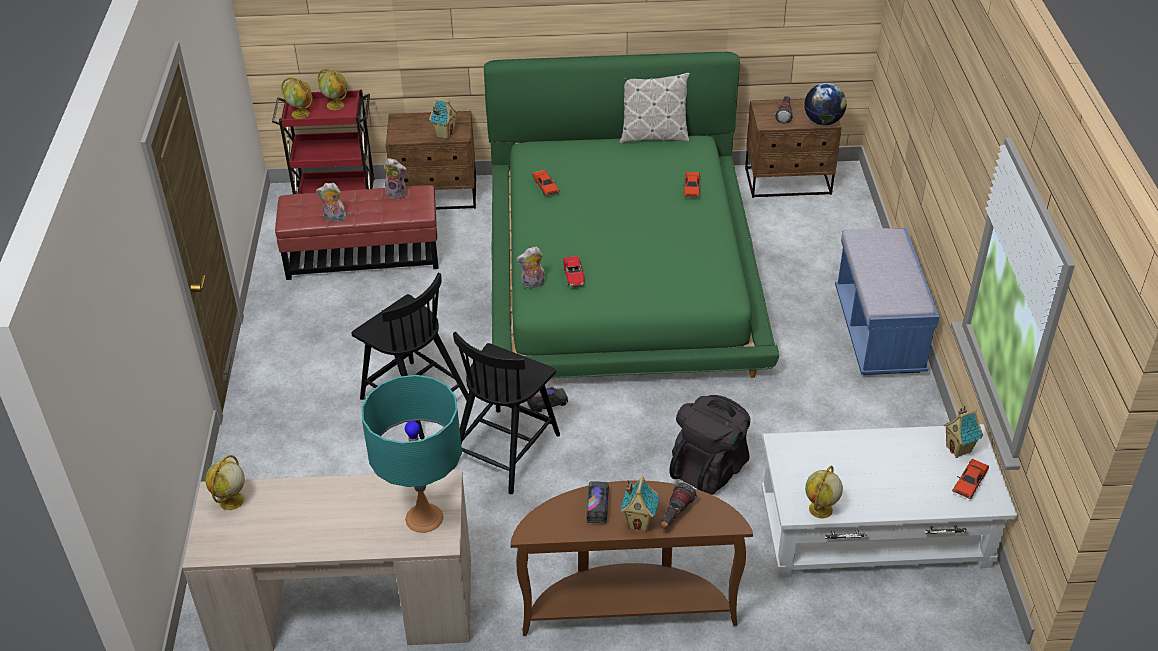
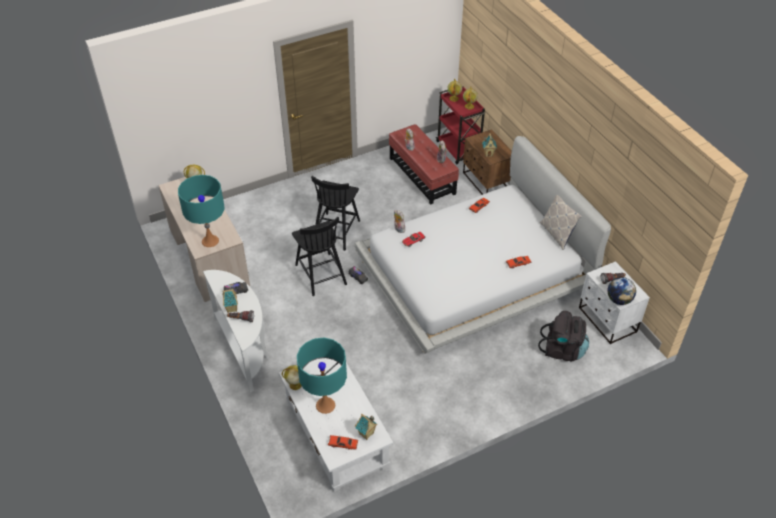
camera: 65 degrees right, 5 degrees up
(506, 449) = (320, 273): black chair -> black chair turned 120 degrees counterclockwise
(621, 270) = (475, 272): green bed -> white bed
(628, 606) = (245, 348): brown console table -> white console table
(710, 468) = (346, 353): black backpack -> black backpack (562, 350)
(788, 182) = (607, 320): brown nightstand -> white nightstand
(878, 333) = (493, 398): blue bench -> none
(881, 482) = (325, 405): none -> turquoise table lamp

